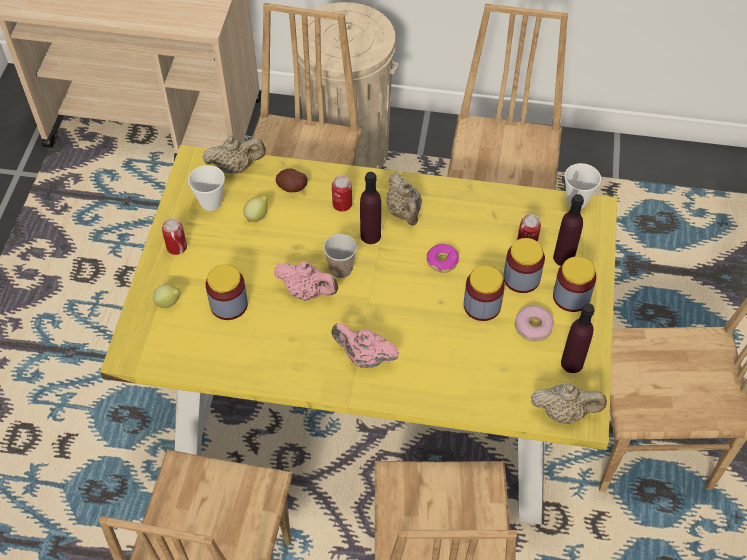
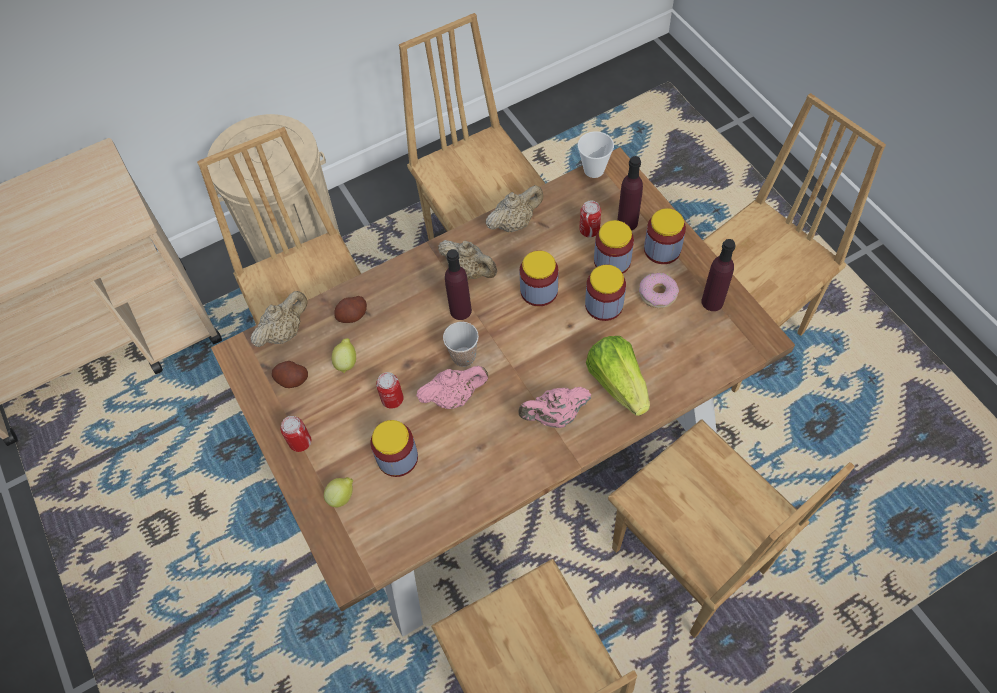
camera: 35 degrees left, 5 degrees up
(211, 203) = (292, 380): cup -> potato
(342, 205) = (411, 301): can -> can (392, 399)
(376, 392) = (507, 443): yellow dining table -> brown dining table
(435, 368) = (617, 383): none -> lettuce
(442, 261) = (539, 291): donut -> jar
(564, 412) = (743, 345): beige teapot -> beige teapot (514, 223)

